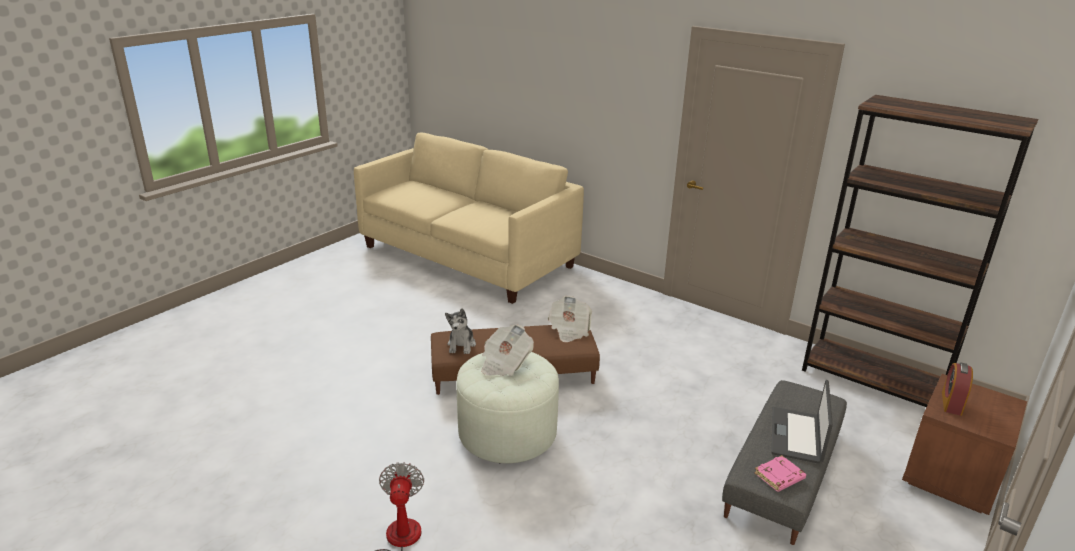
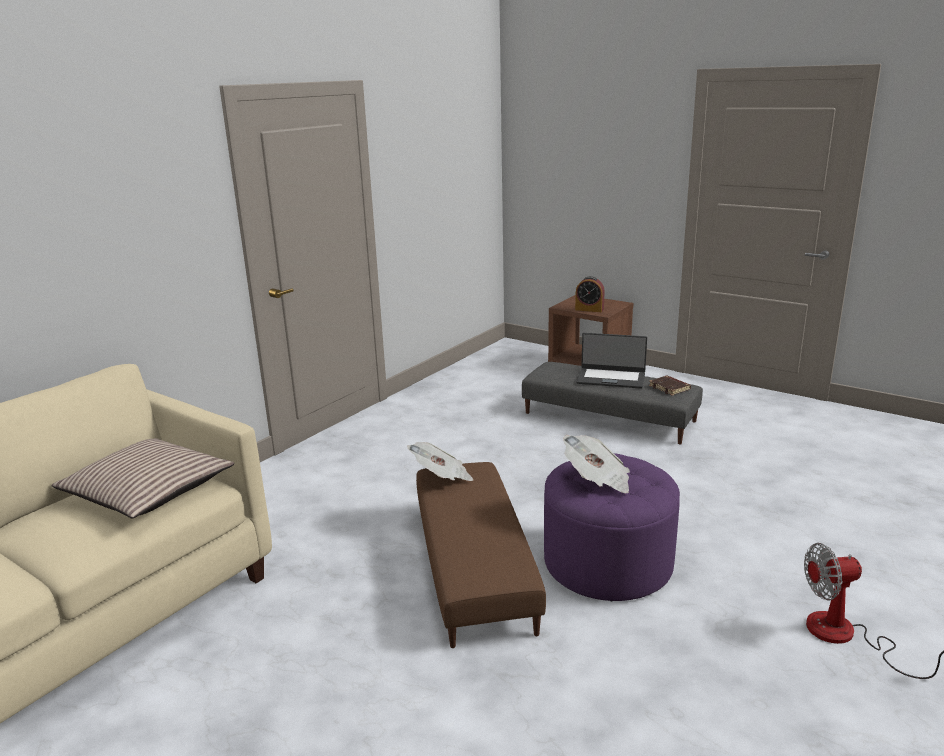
camera: 90 degrees left, 5 degrees down
(461, 345) = (491, 561): plush toy -> none
(500, 221) = (148, 491): none -> pillow
(507, 432) = (607, 562): white ottoman -> purple ottoman
(779, 477) = (670, 388): pink book -> brown book
(873, 381) = (468, 373): brown bookcase -> none

